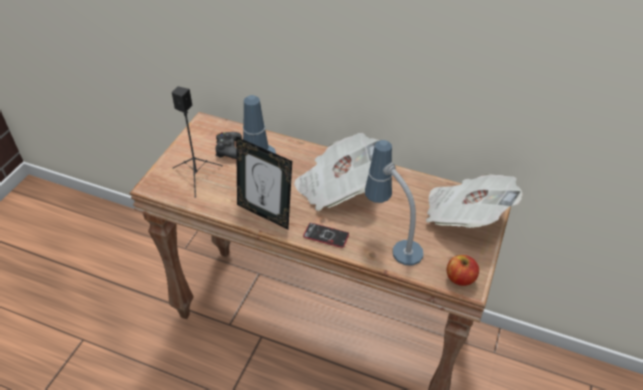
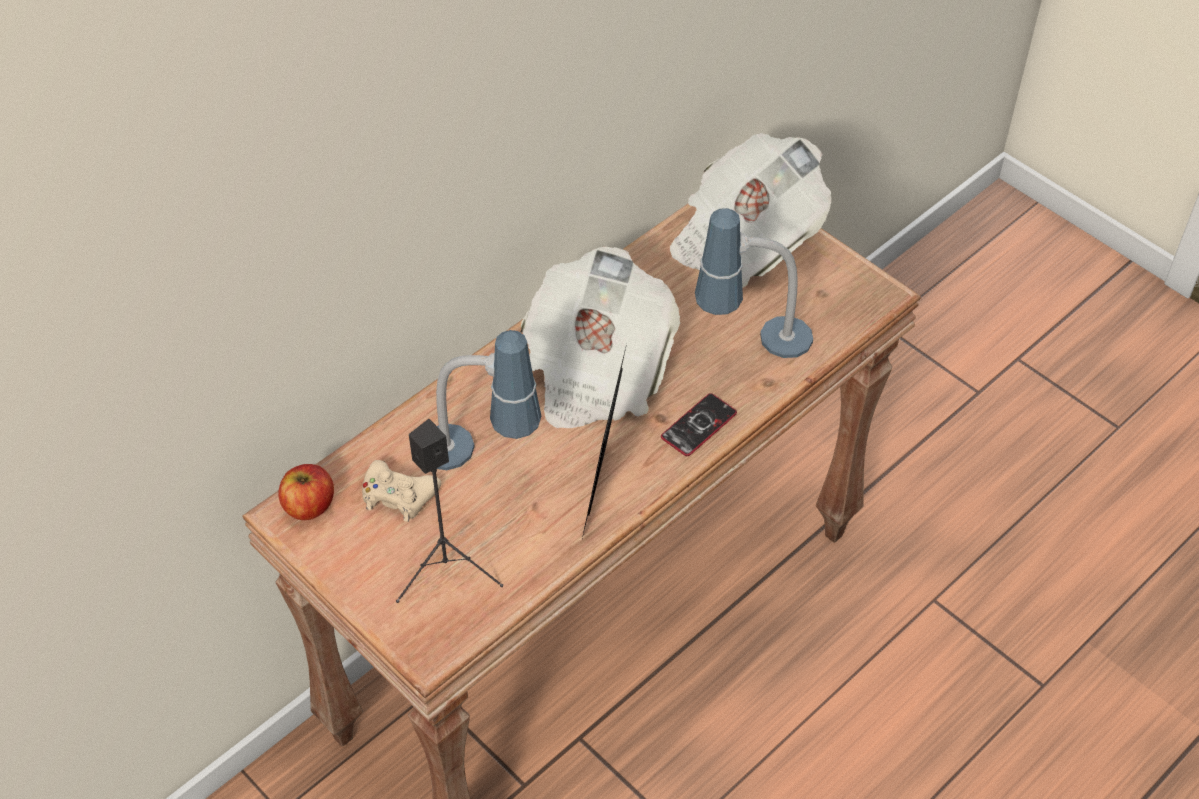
camera: 65 degrees left, 5 degrees up
(229, 149) = (398, 496): black game controller -> beige game controller
(265, 213) = (603, 492): picture frame -> picture frame turned 135 degrees clockwise
(460, 278) = (862, 299): apple -> apple (309, 506)

